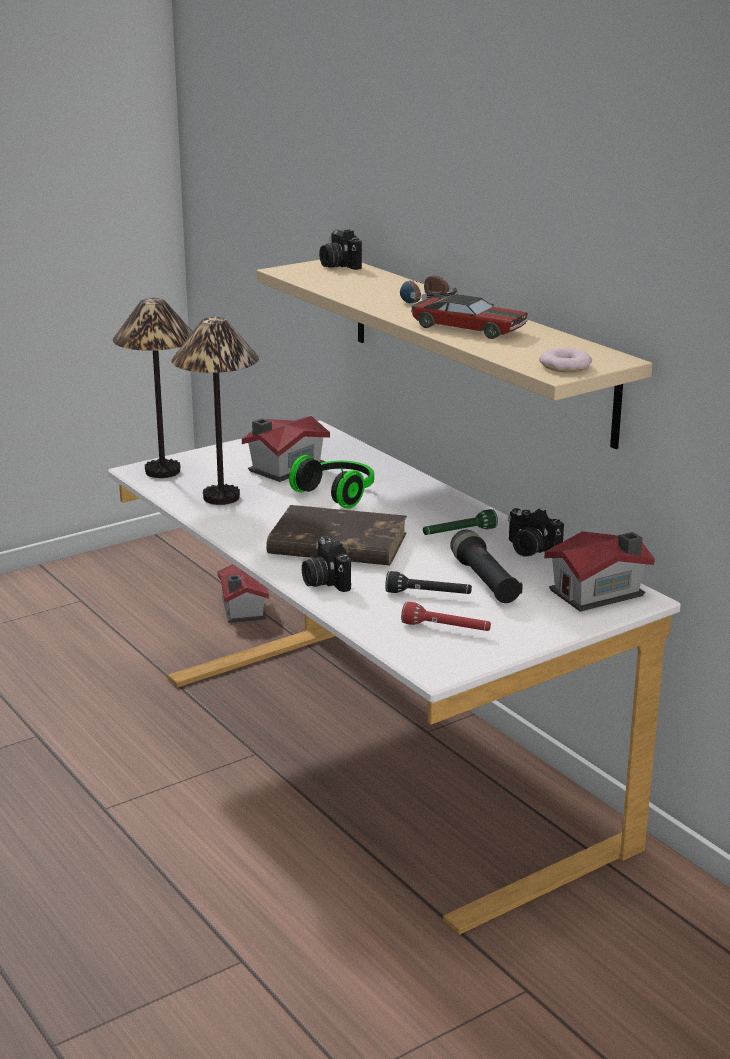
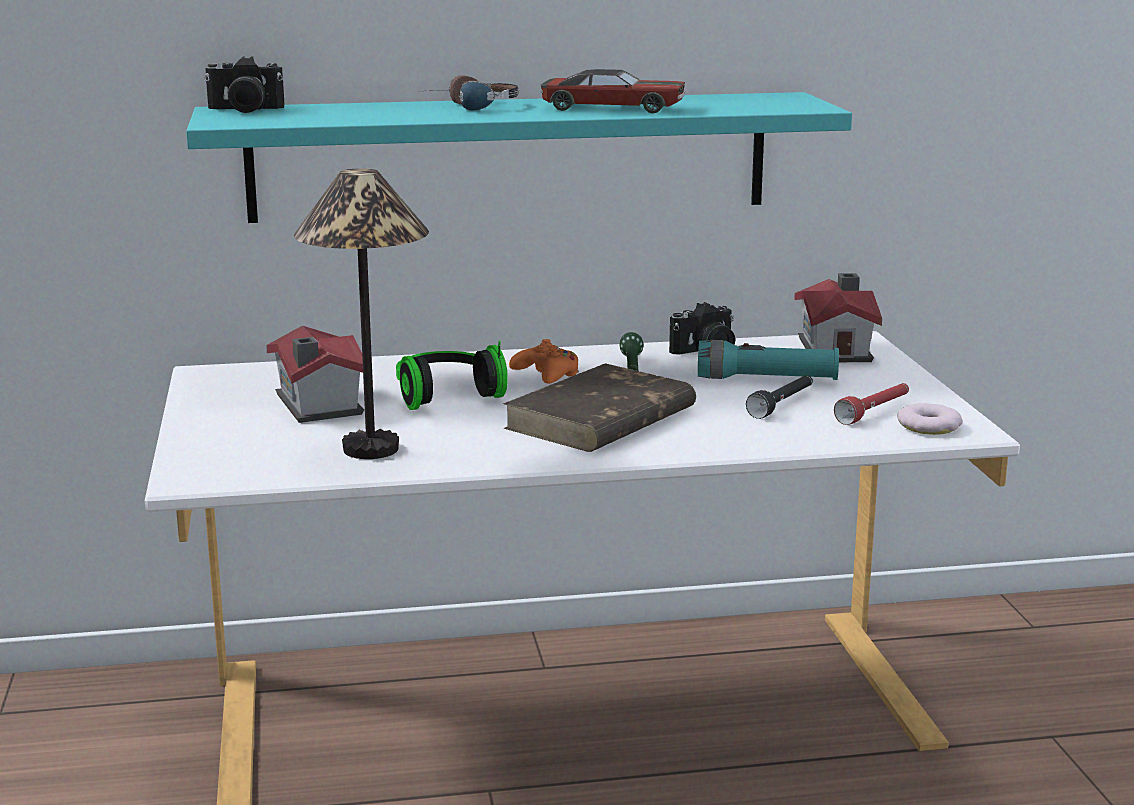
camera: 65 degrees left, 5 degrees down
(162, 472) = (219, 467): table lamp -> none
(242, 610) = (92, 716): toy house -> none
(324, 581) = (702, 440): camera -> none
(414, 511) = (546, 374): none -> orange game controller
(469, 328) = (614, 108): toy car -> toy car turned 45 degrees clockwise
(477, 346) = (510, 156): beige shelf -> turquoise shelf
(484, 580) = (767, 379): black flashlight -> turquoise flashlight
(565, 366) = (793, 104): donut -> donut (929, 426)

